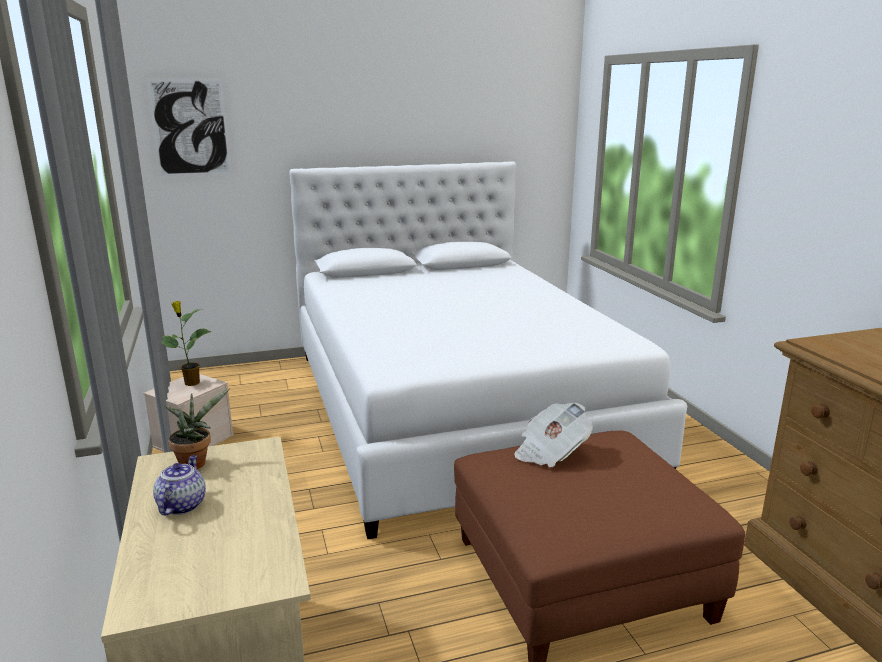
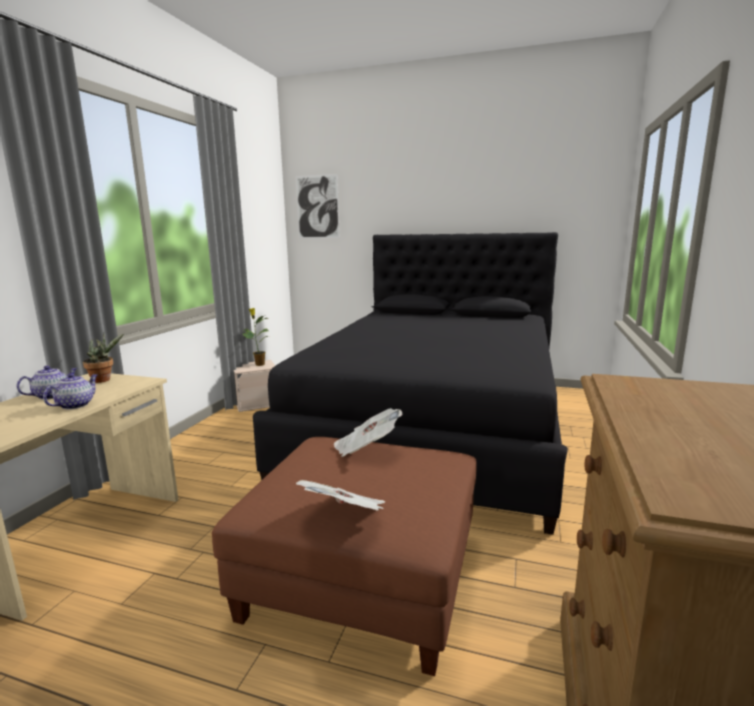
camera: 35 degrees right, 5 degrees down
(256, 504) = (76, 405): none -> teapot
(455, 408) = (435, 425): white bed -> black bed
(638, 517) = (345, 516): none -> newspaper

